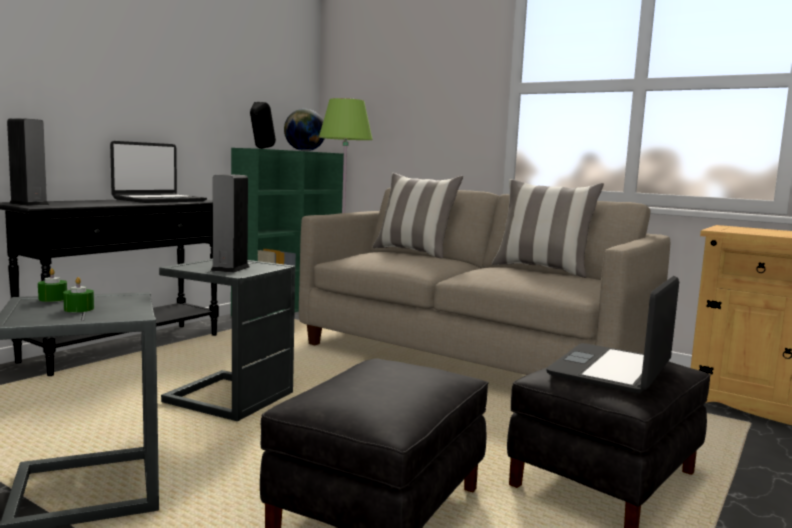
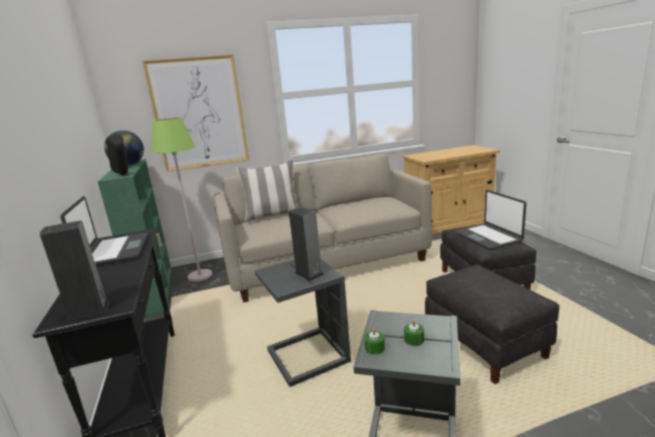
camera: 50 degrees left, 10 degrees up
(409, 104) = (199, 113): none -> picture
(542, 270) = (354, 201): pillow -> none

